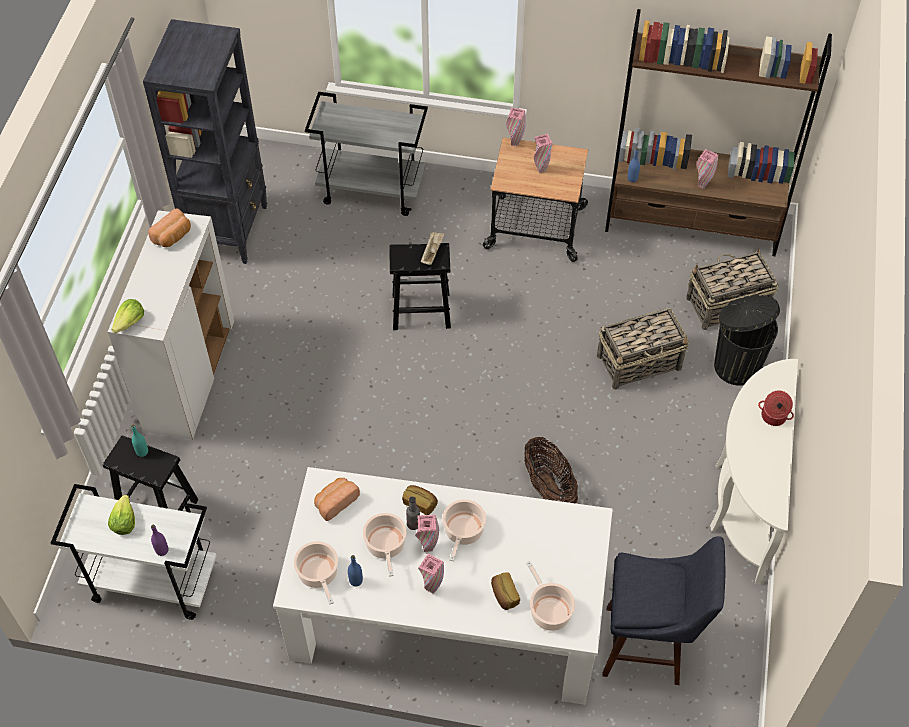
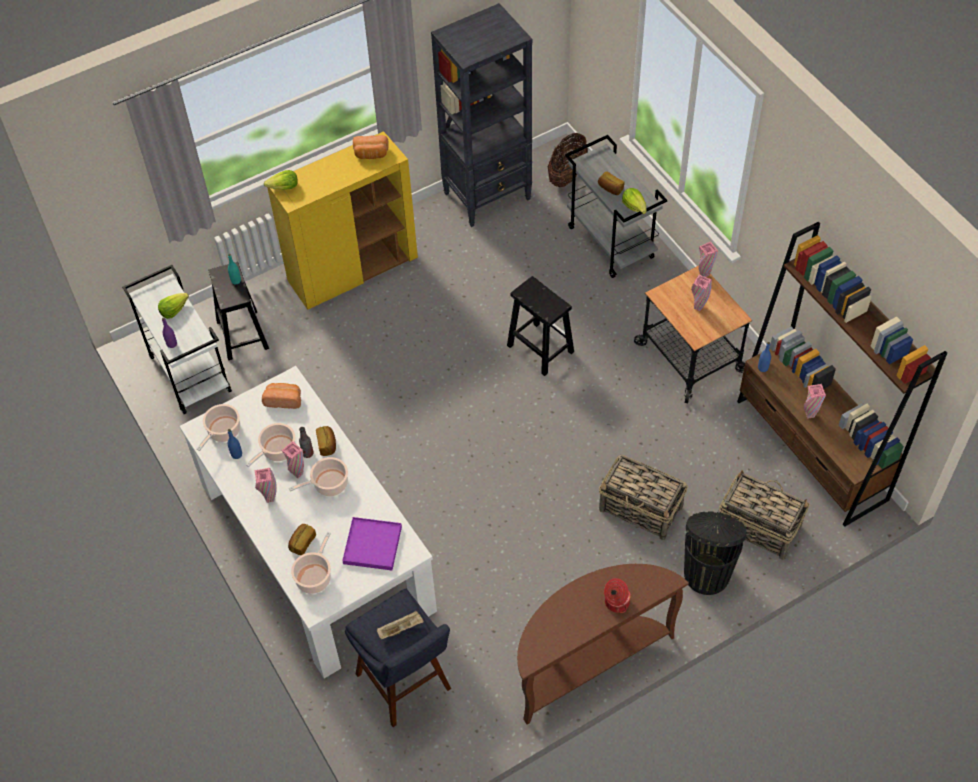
camera: 50 degrees right, 0 degrees up
(189, 376) = (353, 270): white cabinet -> yellow cabinet
(369, 132) = (610, 189): none -> bread
(405, 131) = (634, 206): none -> lettuce
(432, 252) = (552, 303): beige tray -> beige tray (401, 628)
(549, 487) = (474, 532): basket -> basket (567, 174)
(559, 544) = (372, 545): none -> purple tray
(742, 500) = (588, 661): white console table -> brown console table

